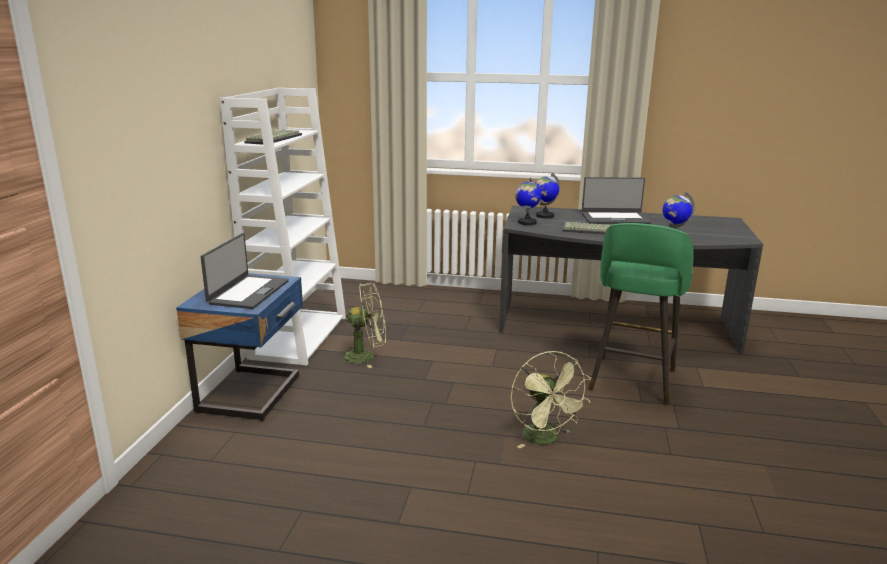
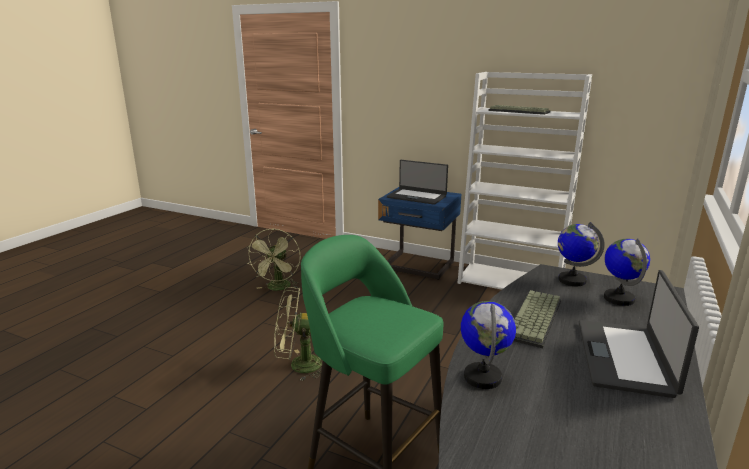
camera: 105 degrees right, 0 degrees up
(366, 356) = (470, 306): green fan -> green fan (278, 288)

